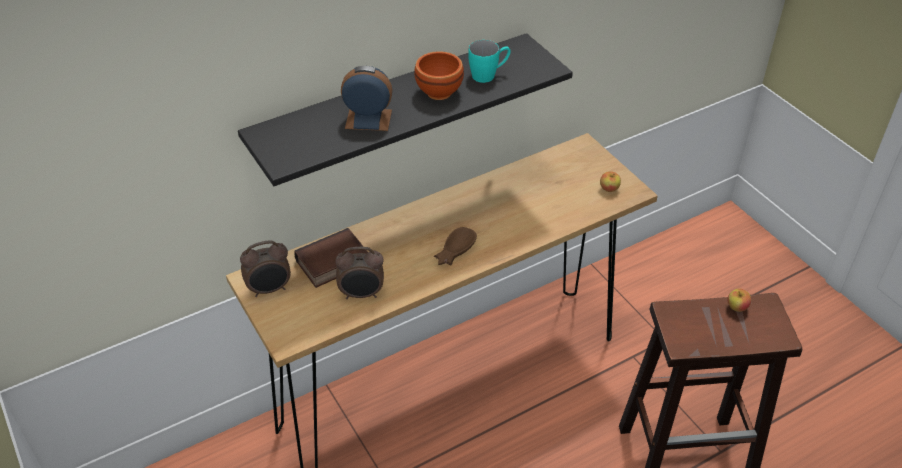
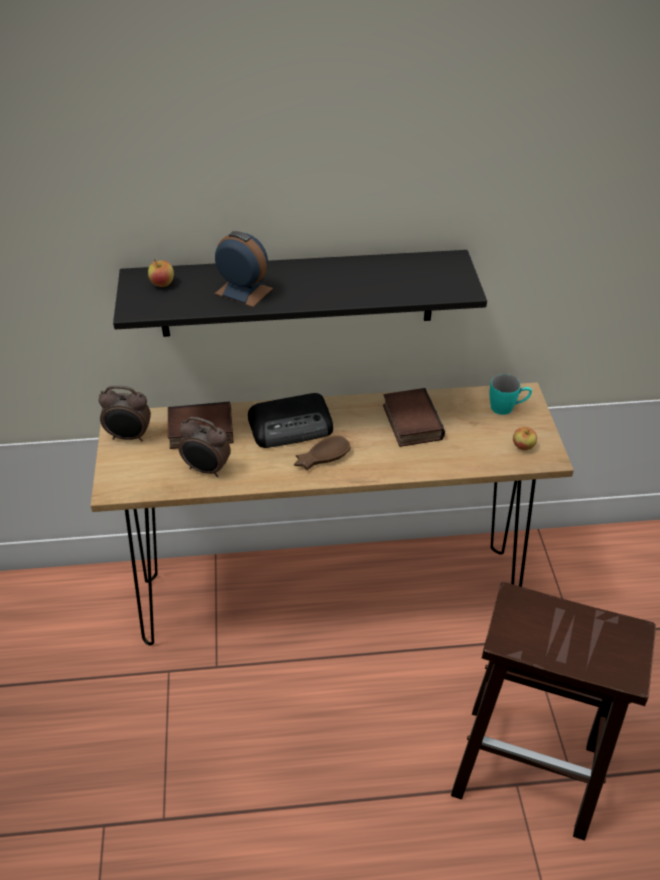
camera: 25 degrees right, 0 degrees up
(411, 232) = (292, 426): none -> radio
(439, 93) = (331, 285): brown bowl -> none
(489, 75) = (395, 280): turquoise mug -> turquoise mug (507, 408)
(508, 197) = (410, 422): none -> book
(737, 307) = (596, 622): apple -> apple (162, 284)

